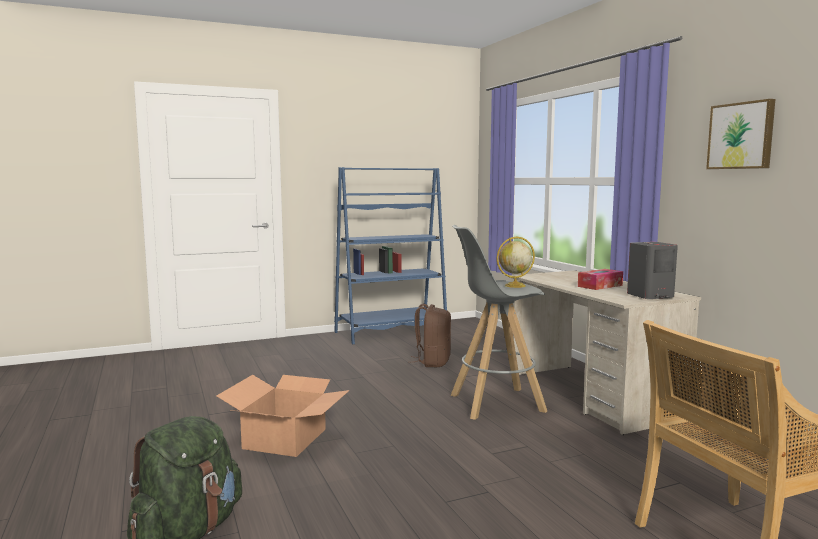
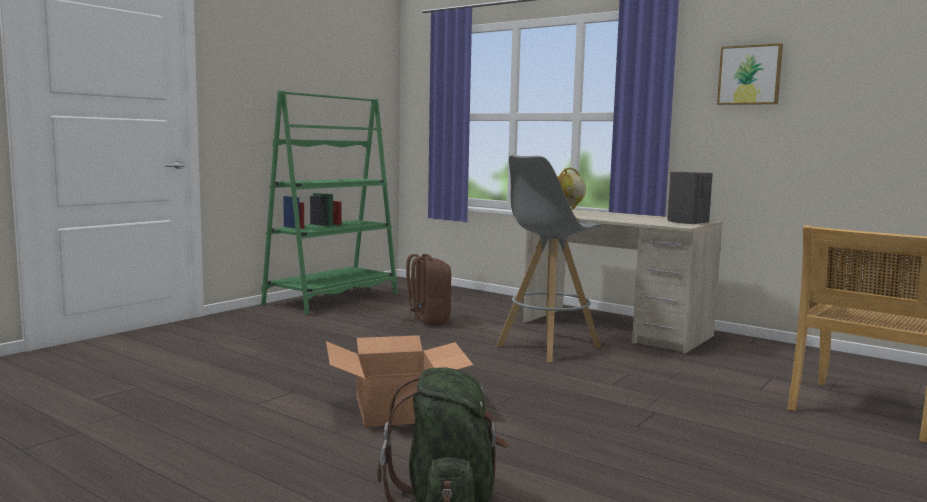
camera: 30 degrees left, 0 degrees up
(391, 333) = (332, 299): blue bookcase -> green bookcase
(600, 286) = (628, 217): tissue box -> none

